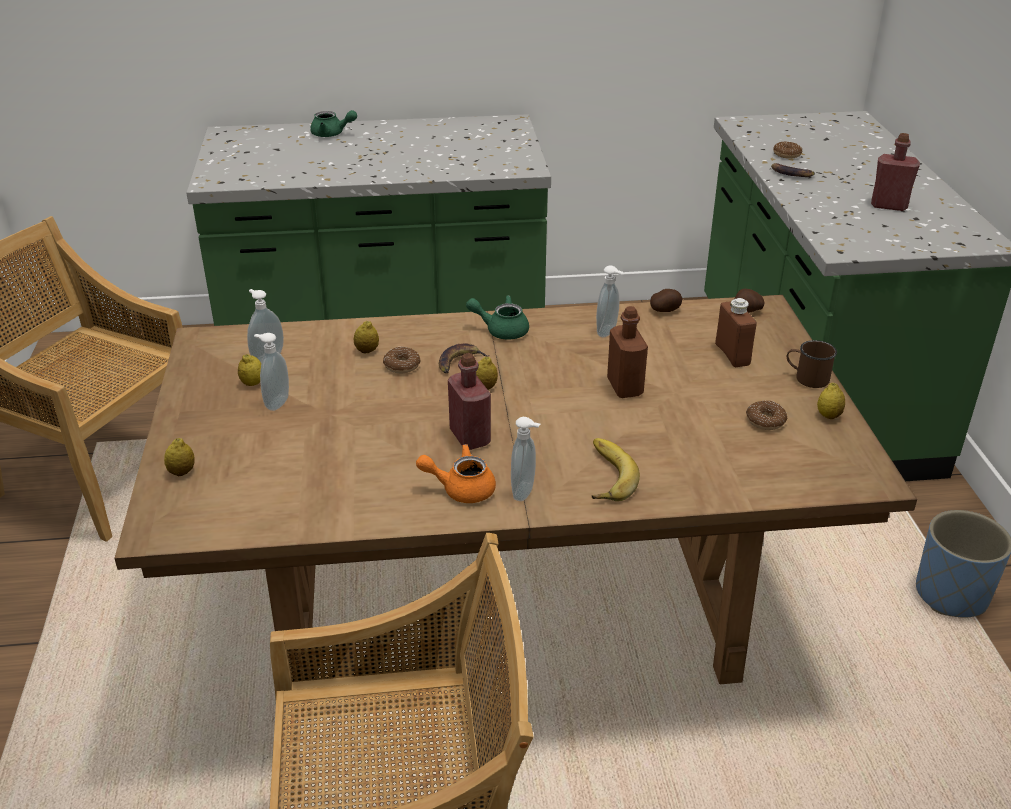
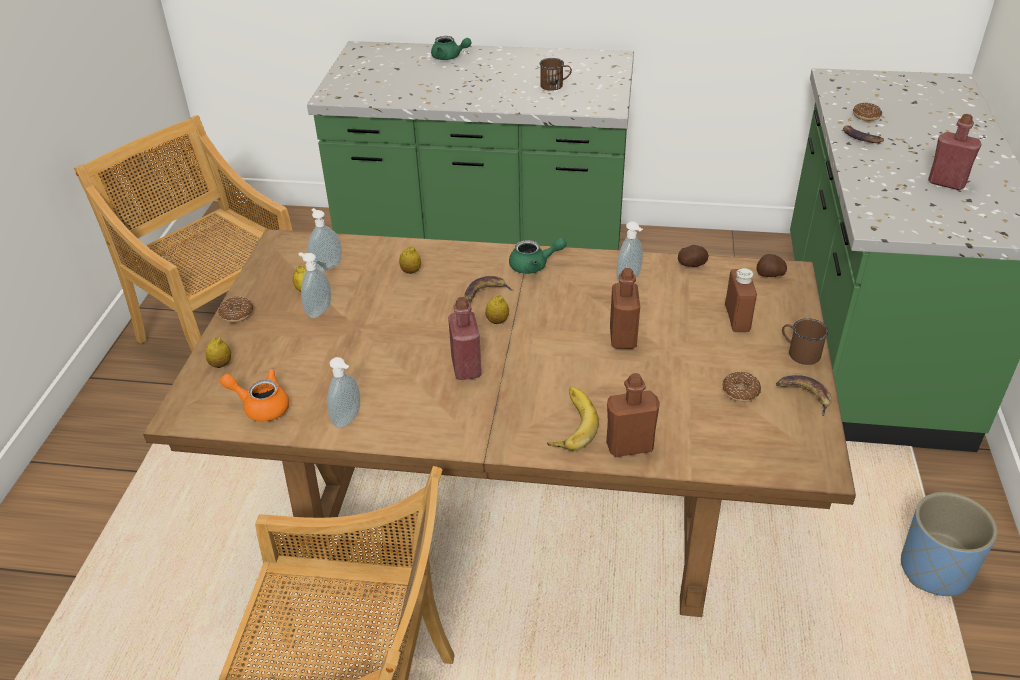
camera: 15 degrees right, 5 degrees up
(402, 365) = (435, 289): donut -> donut (236, 314)
(460, 152) = (555, 85): none -> brown mug
(461, 488) = (440, 416): orange teapot -> orange teapot (261, 406)
(501, 330) = (534, 266): green teapot -> green teapot turned 150 degrees clockwise
(525, 492) = (493, 428): soap dispenser -> soap dispenser (349, 420)
(676, 488) = (629, 446): none -> brown bottle
(828, 415) = (804, 395): lemon -> banana

